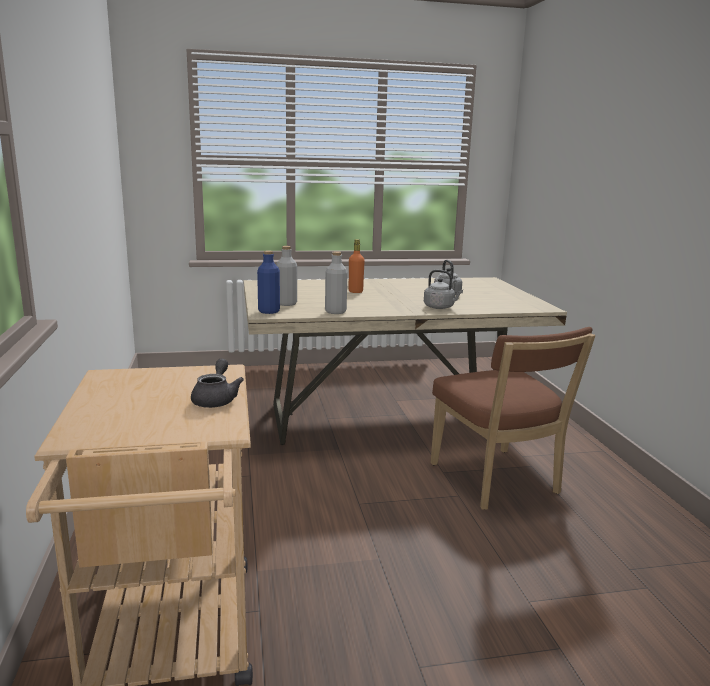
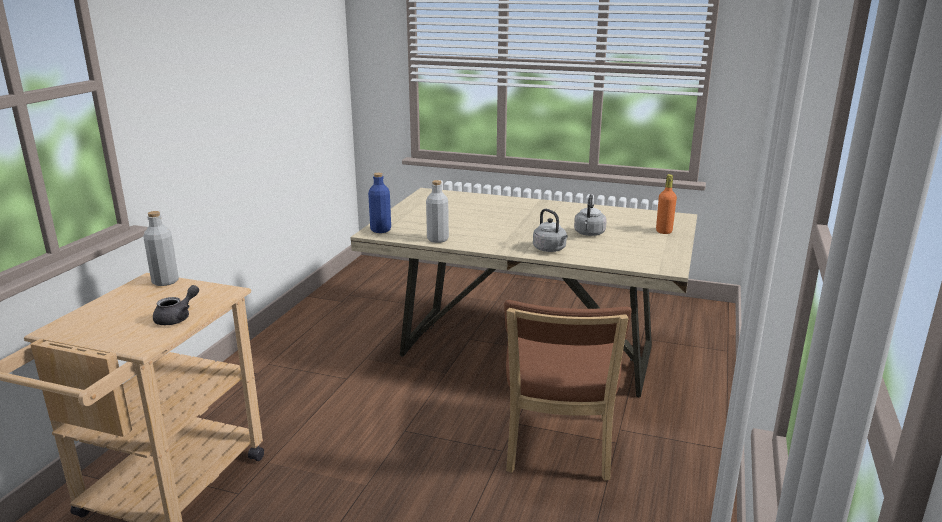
camera: 30 degrees right, 5 degrees up
(286, 304) = (410, 223): grey bottle -> grey bottle (165, 281)
(355, 291) = (500, 216): orange bottle -> orange bottle (664, 231)

